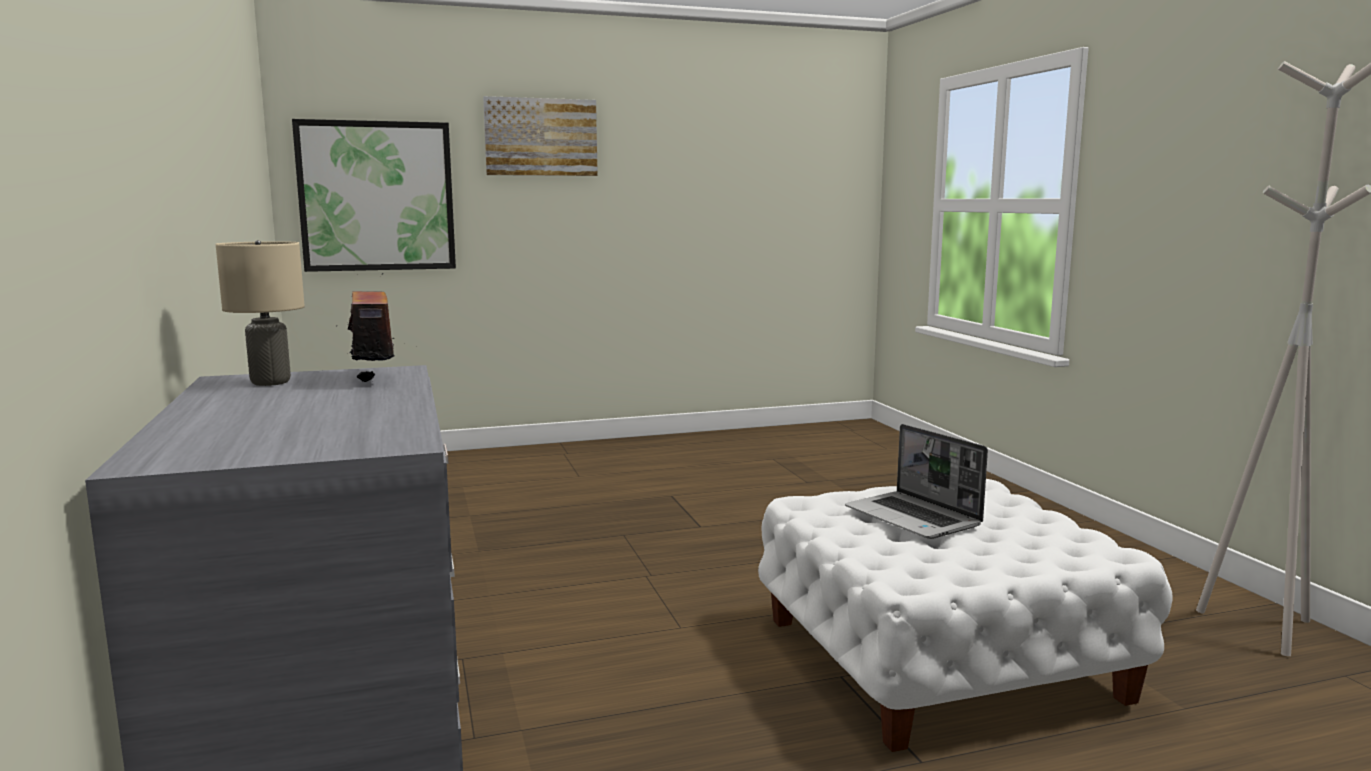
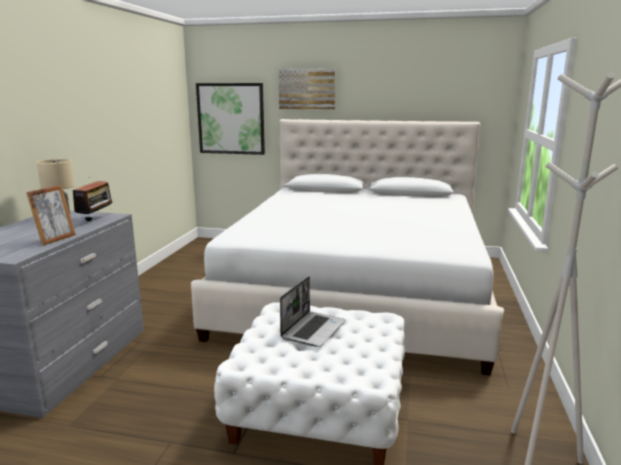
camera: 30 degrees right, 5 degrees up
(396, 411) = (55, 239): none -> picture frame
(741, 492) = (357, 290): none -> white bed
(914, 518) = (313, 329): laptop -> laptop turned 150 degrees counterclockwise

